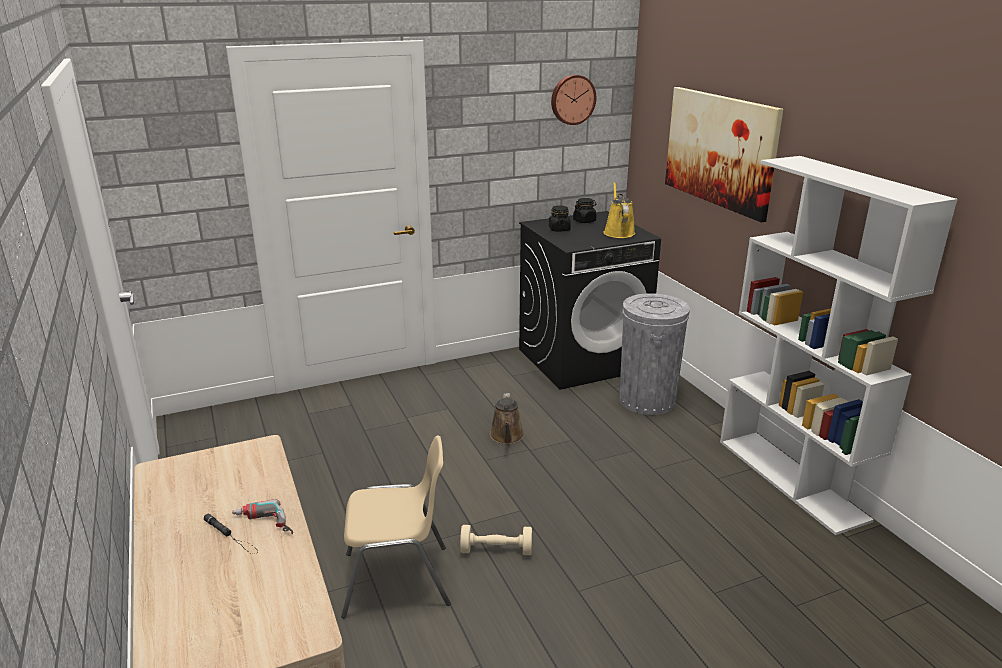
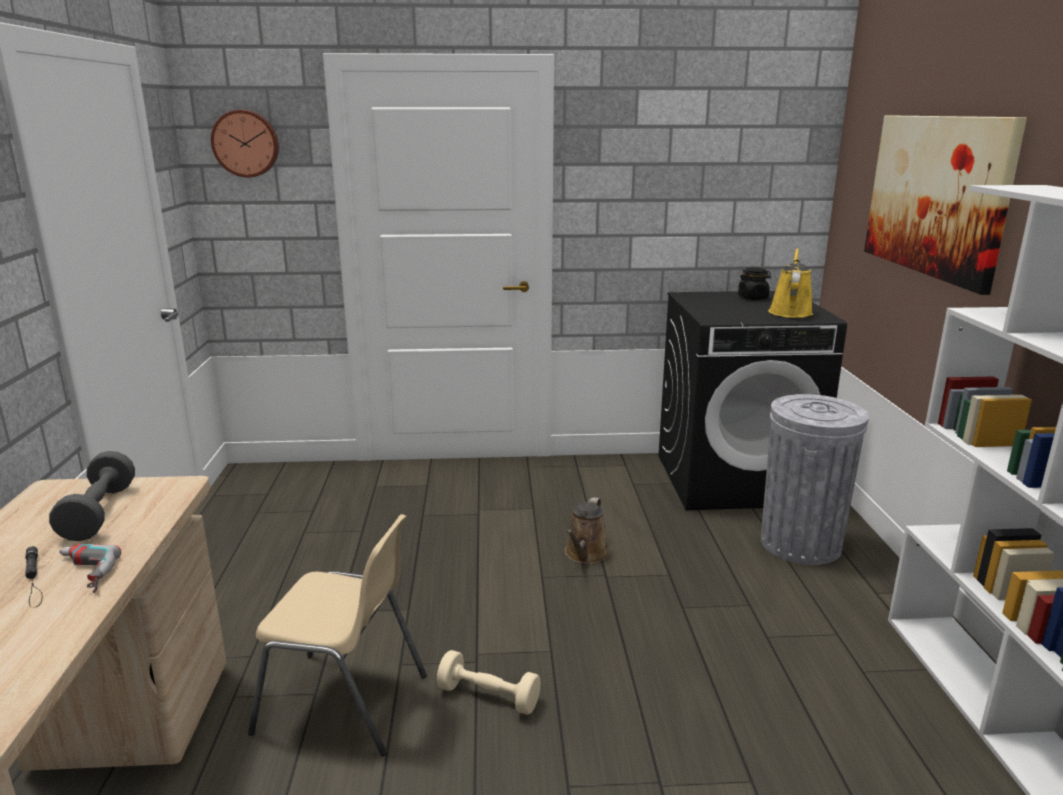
camera: 20 degrees right, 5 degrees down
(222, 479) = (99, 513): none -> grey dumbbell
(559, 229) = (712, 302): black jar -> none
(572, 99) = (750, 139): wall clock -> wall clock (246, 143)

